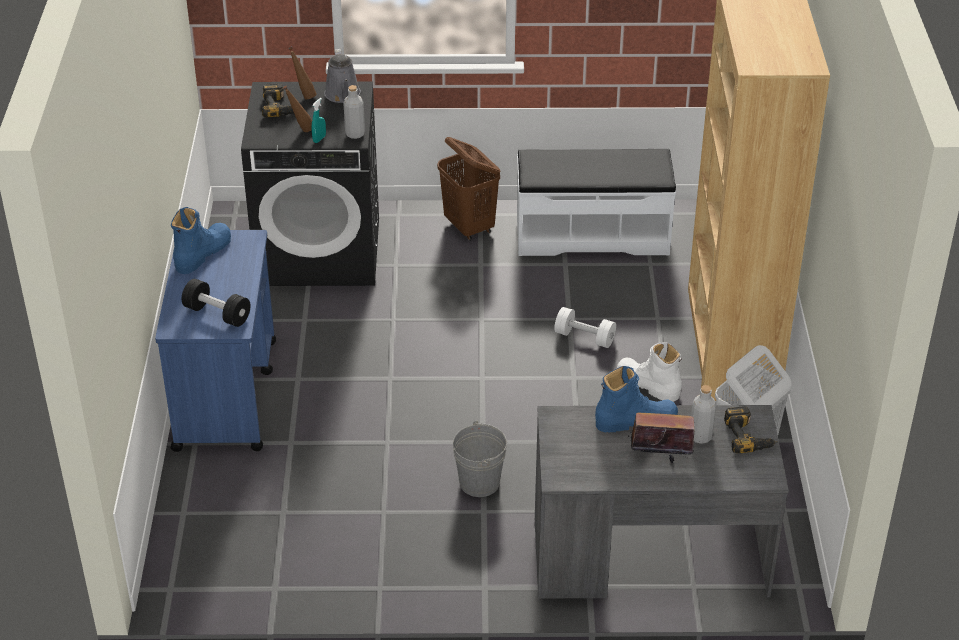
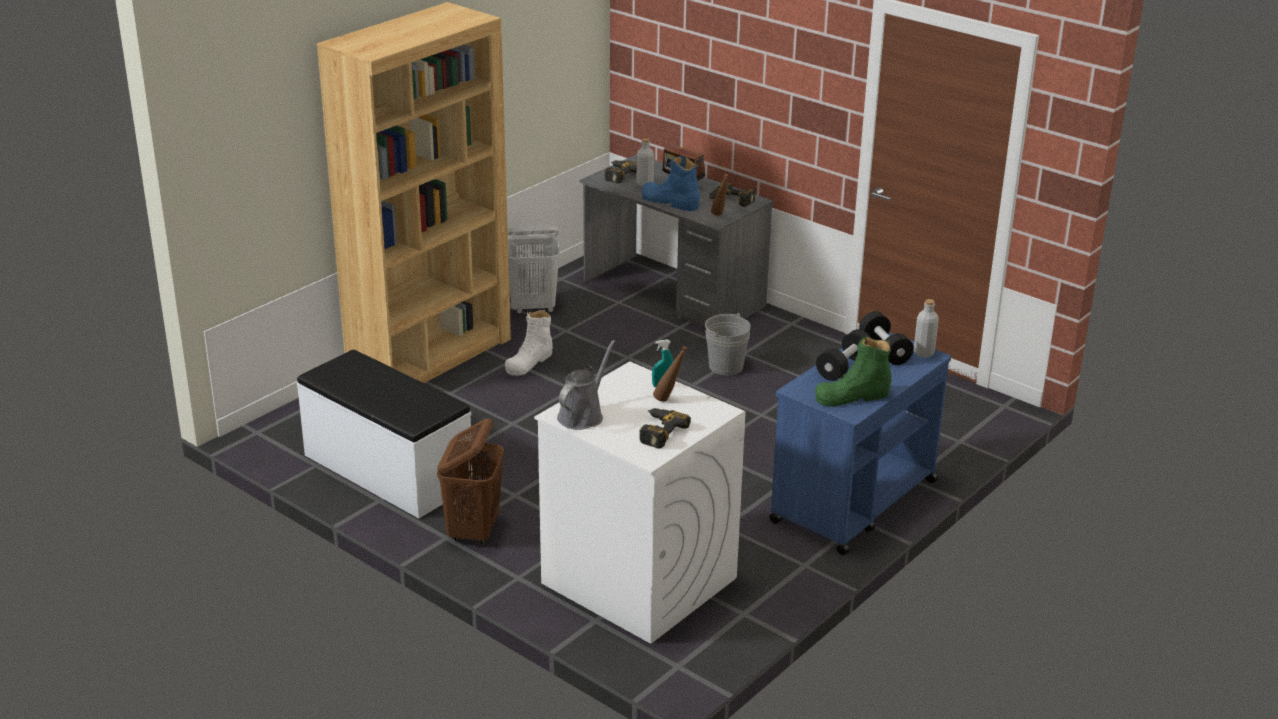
camera: 140 degrees left, 10 degrees down
(202, 253) = (852, 396): blue boot -> green boot
(235, 278) = (843, 367): none -> black dumbbell
(304, 96) = (621, 432): brown bottle -> brown bottle (719, 216)
(320, 251) = (637, 580): black washing machine -> white washing machine
(355, 134) = (624, 376): grey bottle -> grey bottle (923, 353)
(582, 461) = (730, 200): none -> power drill
(584, 337) = (522, 407): white dumbbell -> none
(648, 384) = (529, 362): white boot -> white boot turned 45 degrees clockwise

